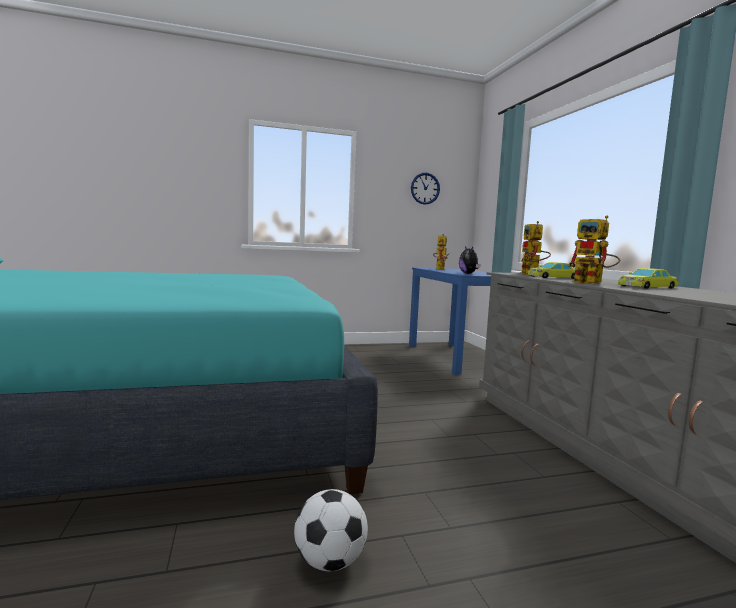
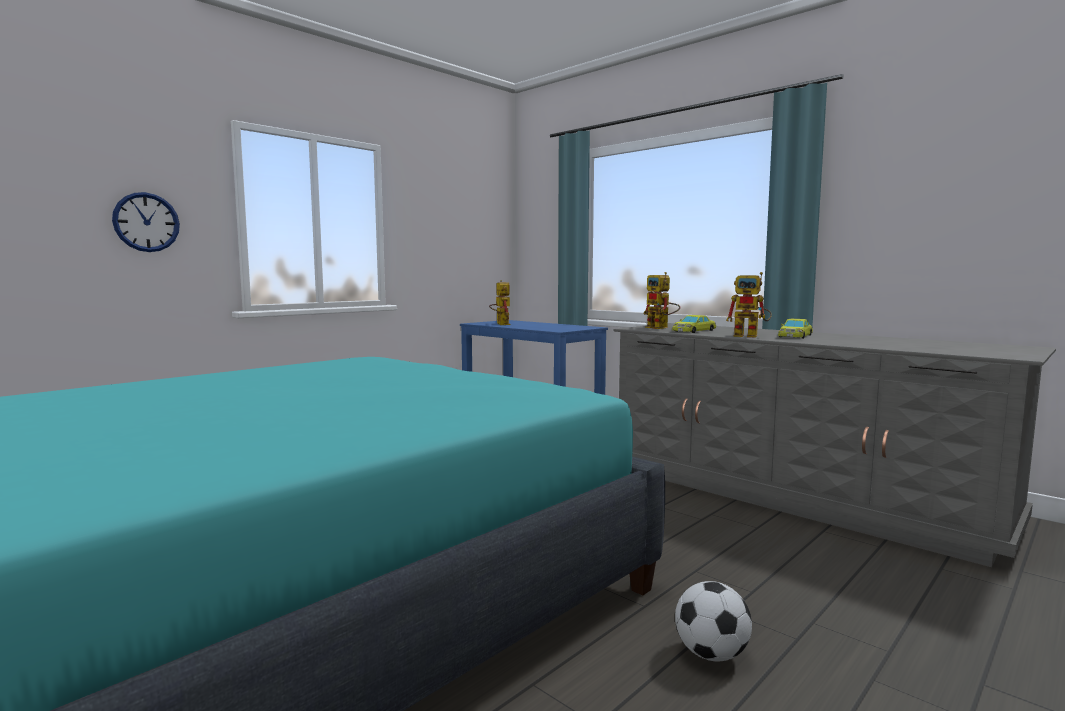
camera: 30 degrees left, 0 degrees up
(425, 188) = (463, 221): wall clock -> wall clock (146, 222)
(468, 274) = (555, 328): plush toy -> none

